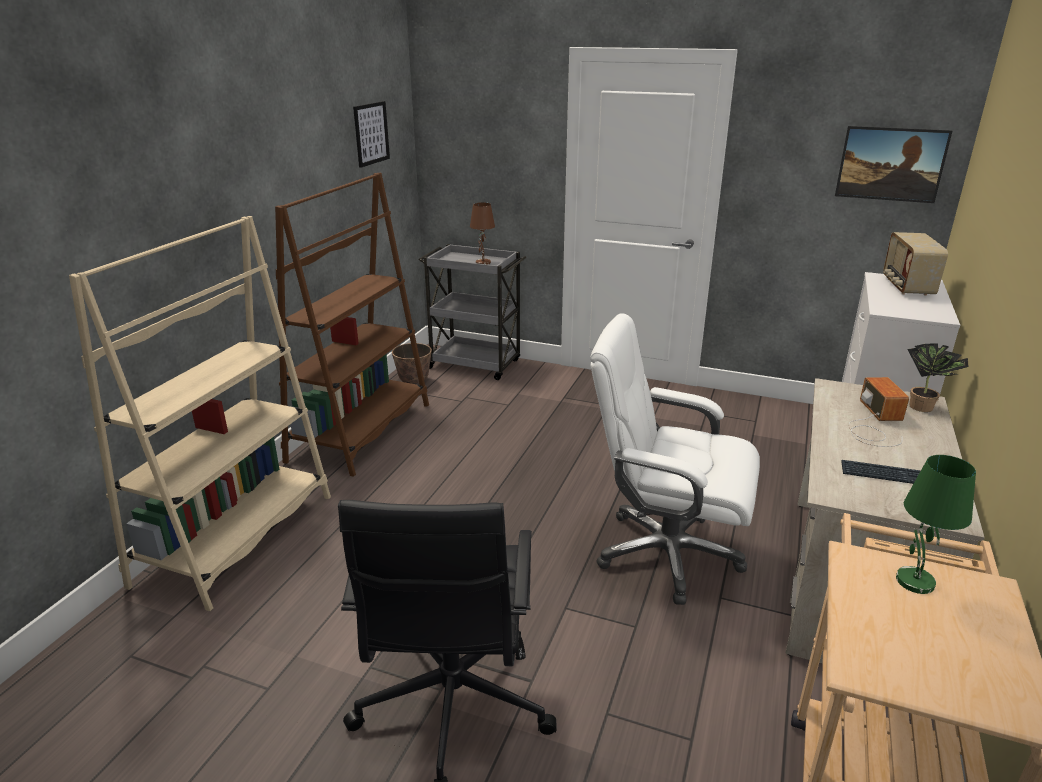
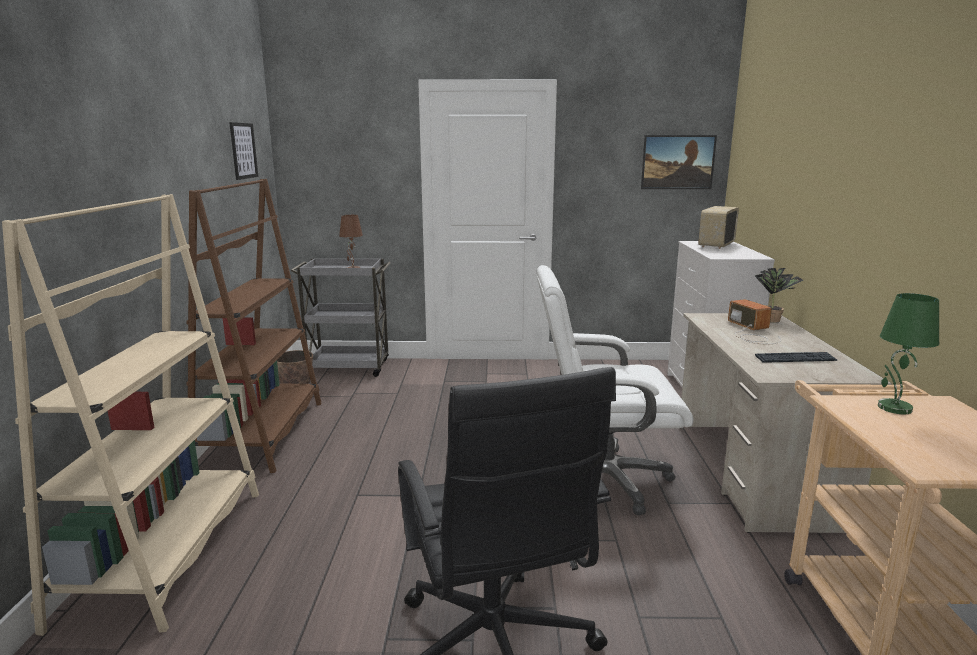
camera: 20 degrees left, 10 degrees down
(906, 287) = (715, 245): radio -> radio turned 45 degrees clockwise

